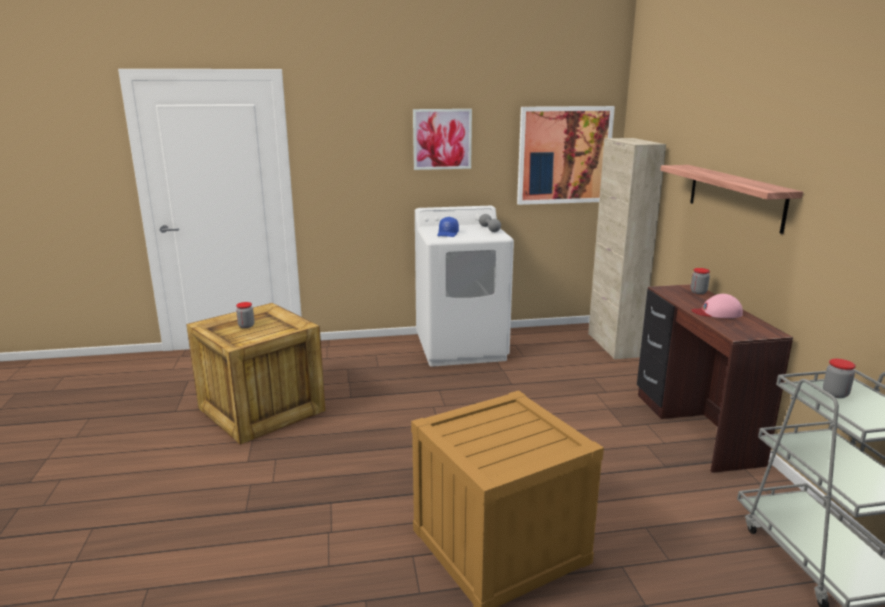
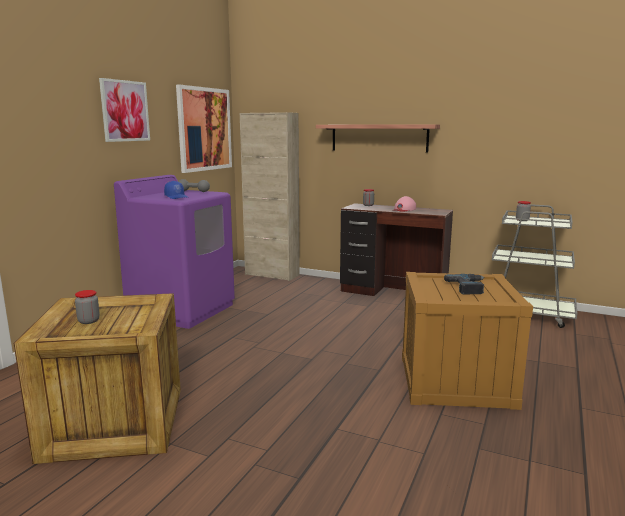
camera: 55 degrees left, 5 degrees down
(461, 347) = (182, 310): white washing machine -> purple washing machine
(518, 439) = (469, 287): none -> power drill

